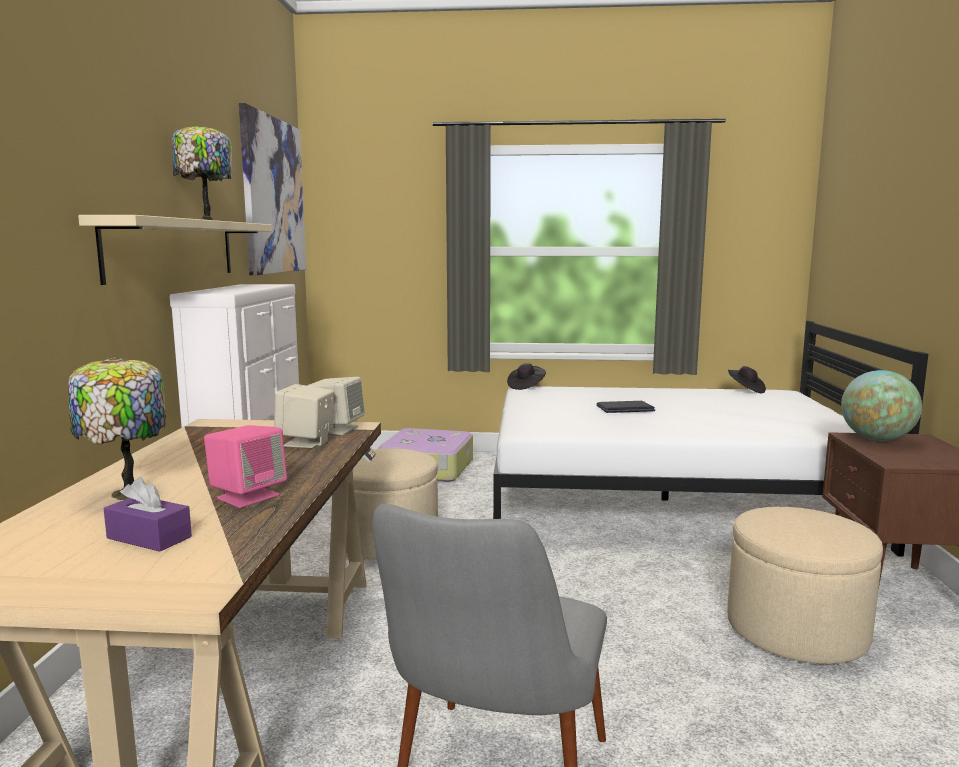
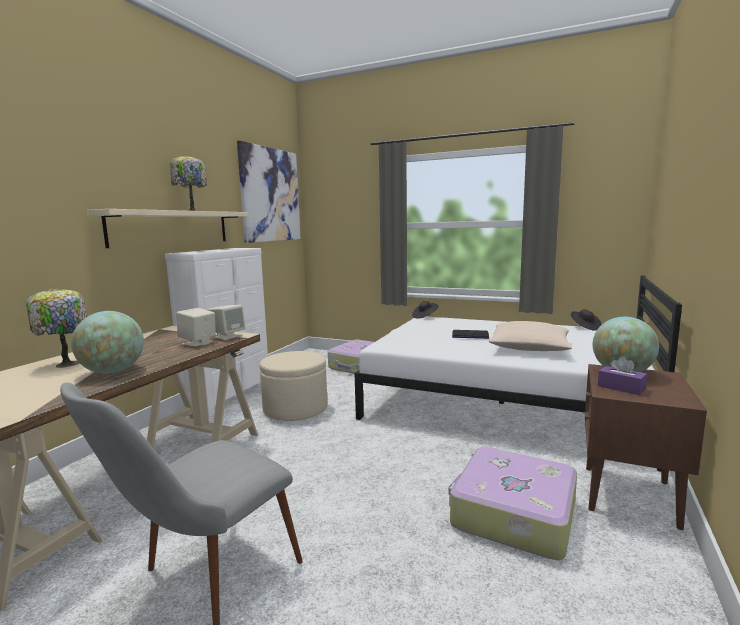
camera: 20 degrees right, 0 degrees up
(149, 537) = (29, 389): purple tissue box -> purple tissue box (621, 387)
(248, 496) = (112, 371): pink speaker -> globe
(719, 419) = (529, 348): none -> beige pillow
(796, 630) = (512, 514): beige ottoman -> suitcase

